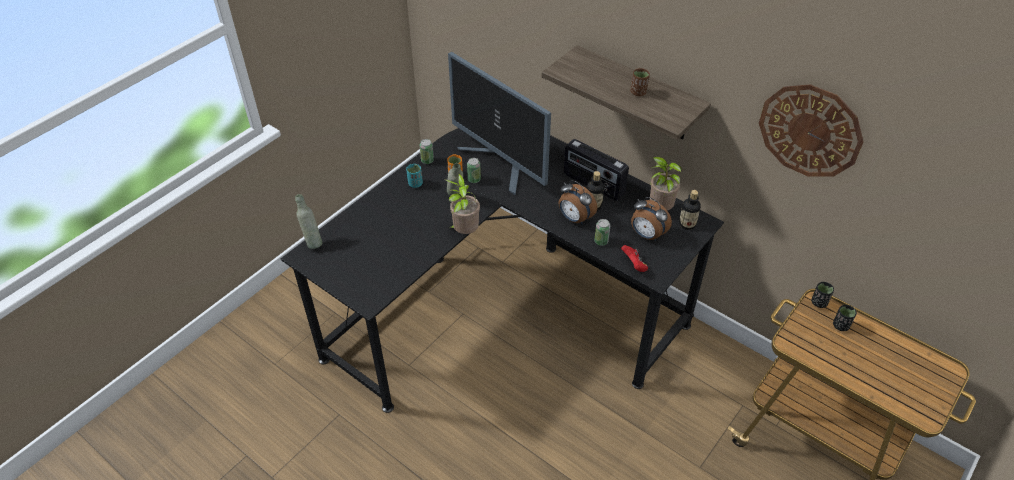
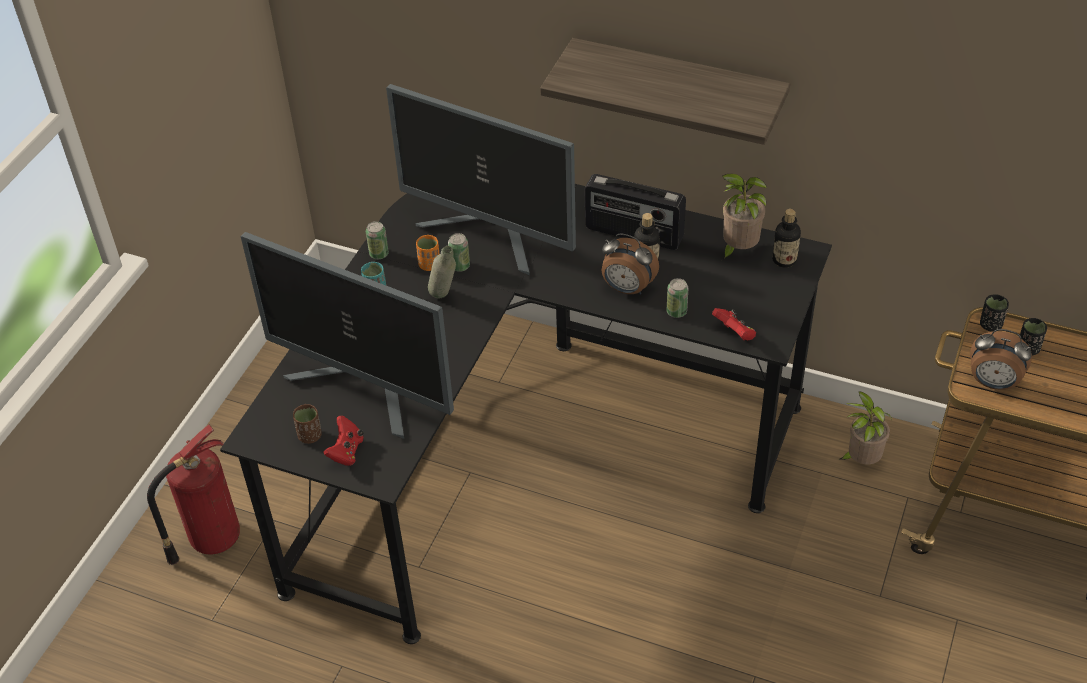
camera: 15 degrees left, 0 degrees up
(294, 314) = (211, 539): none -> fire extinguisher
(312, 242) = (259, 414): grey bottle -> none
(354, 279) = (346, 451): none -> red game controller
(383, 243) = (365, 389): none -> monitor
(464, 232) = (478, 344): potted plant -> potted plant (860, 460)
(638, 92) = (687, 89): brown cup -> brown cup (310, 436)
(647, 235) = (735, 288): alarm clock -> alarm clock (992, 383)
(810, 130) = (938, 94): wall clock -> none

